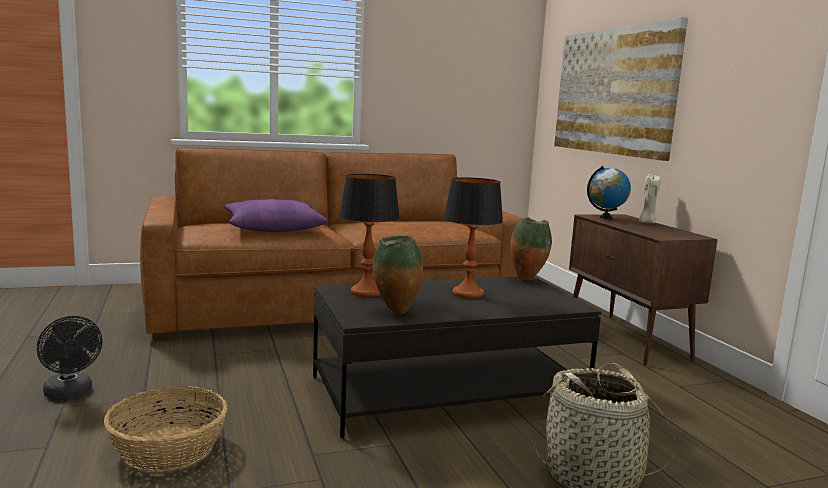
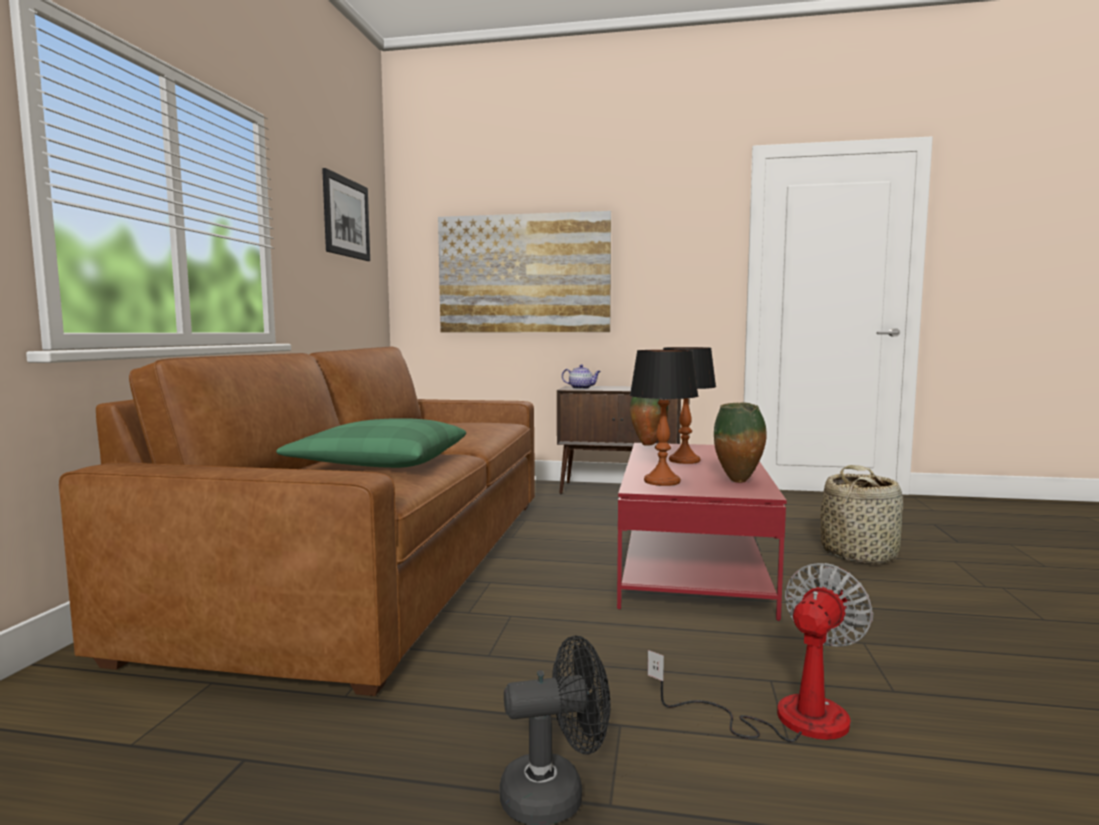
camera: 60 degrees left, 5 degrees down
(168, 448) = (785, 718): basket -> fan
(273, 227) = (380, 463): purple pillow -> green pillow
(447, 391) = (691, 562): black coffee table -> red coffee table
(470, 46) = (346, 217): none -> picture
(606, 218) = (581, 388): globe -> teapot
(646, 222) = (610, 386): beige candle -> none

